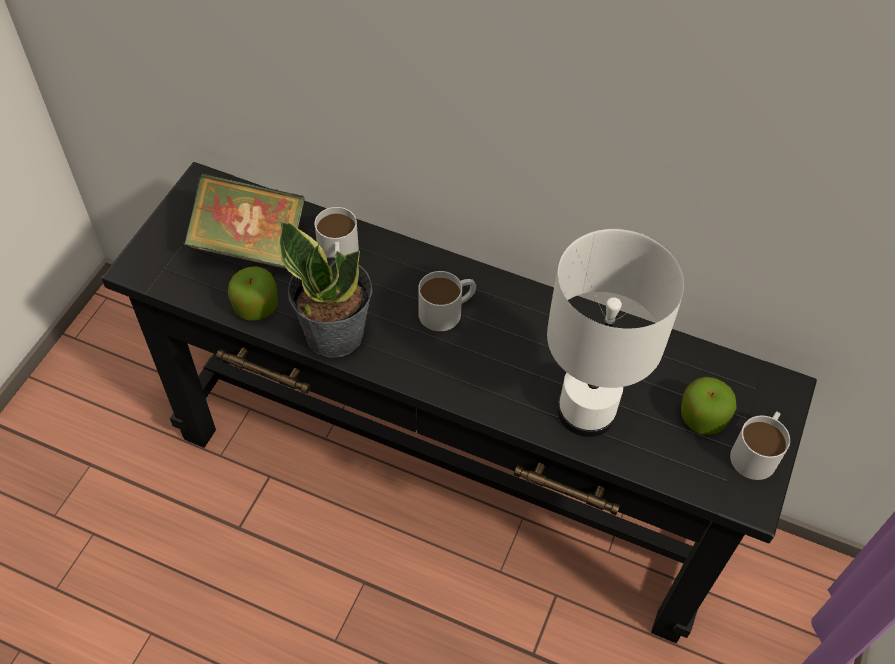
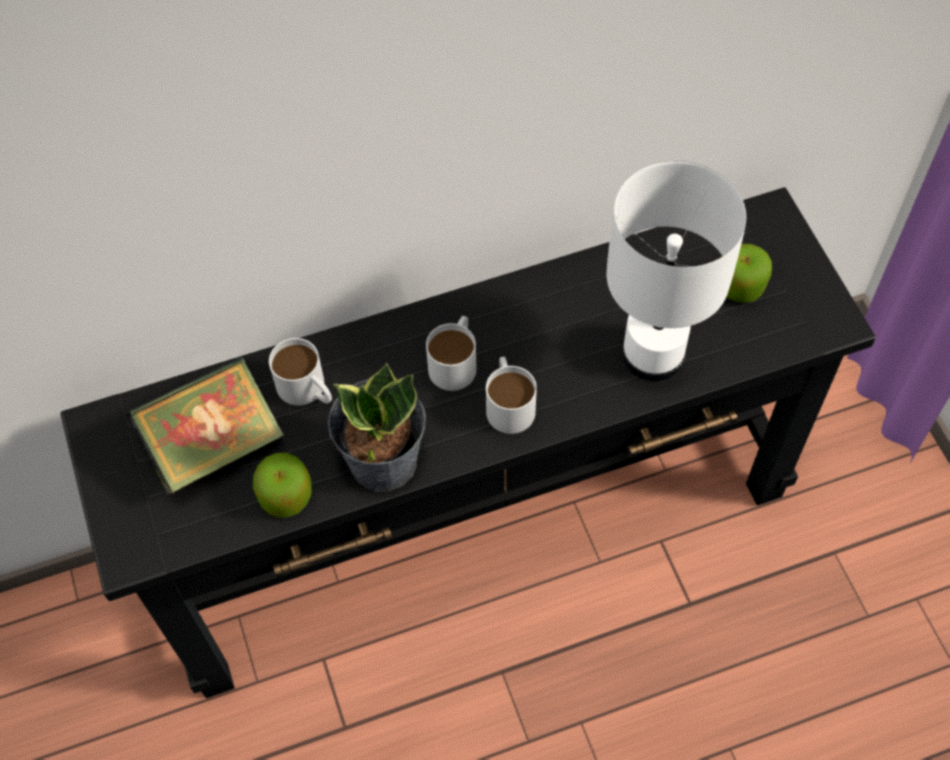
camera: 40 degrees left, 5 degrees up
(757, 451) = (803, 280): white mug -> white mug (508, 402)

